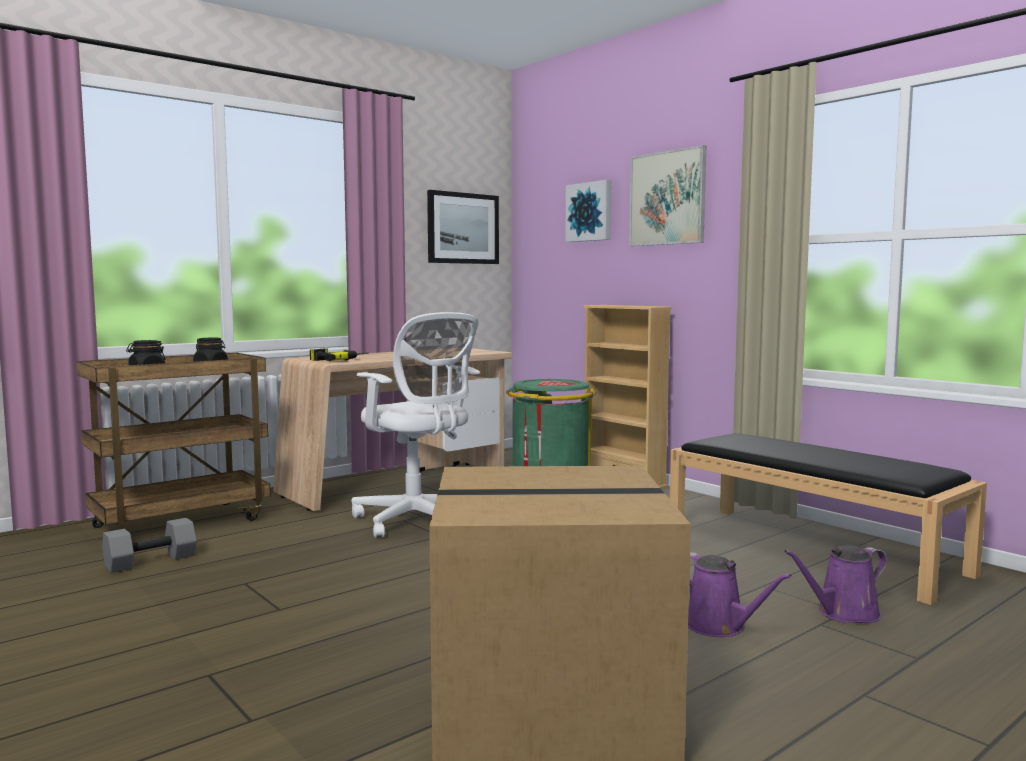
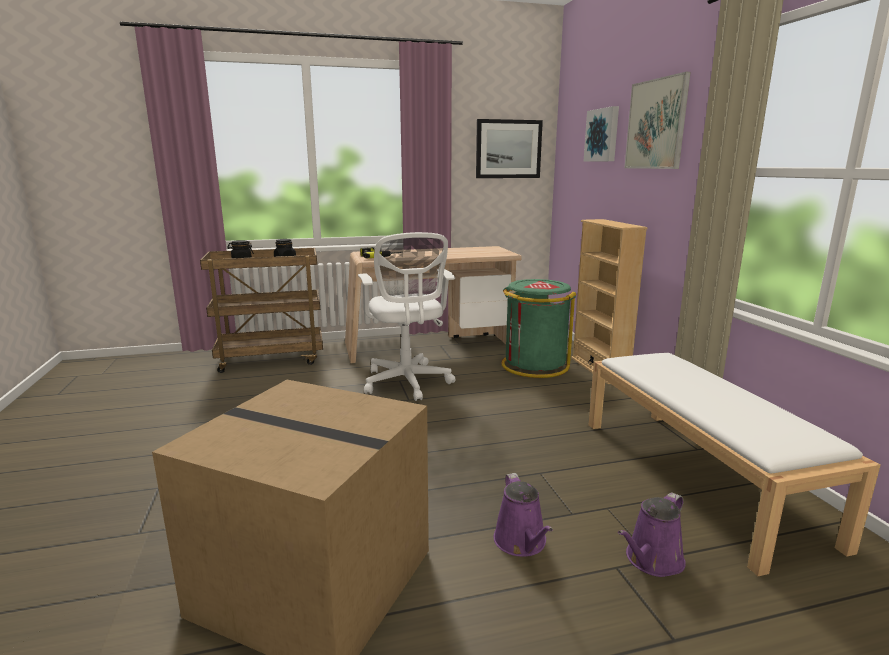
camera: 25 degrees right, 10 degrees up
(150, 562) = (224, 388): grey dumbbell -> none
(812, 550) = (698, 477): black bench -> white bench
(843, 613) = (651, 561): purple watering can -> purple watering can turned 45 degrees counterclockwise

